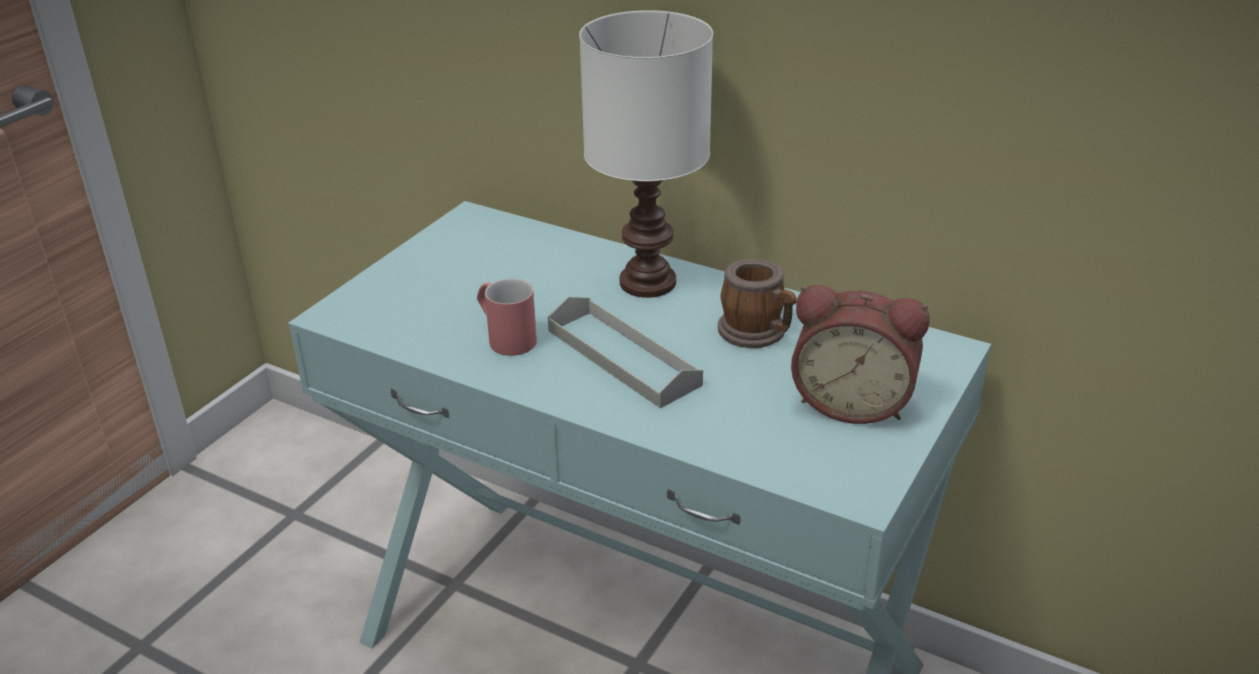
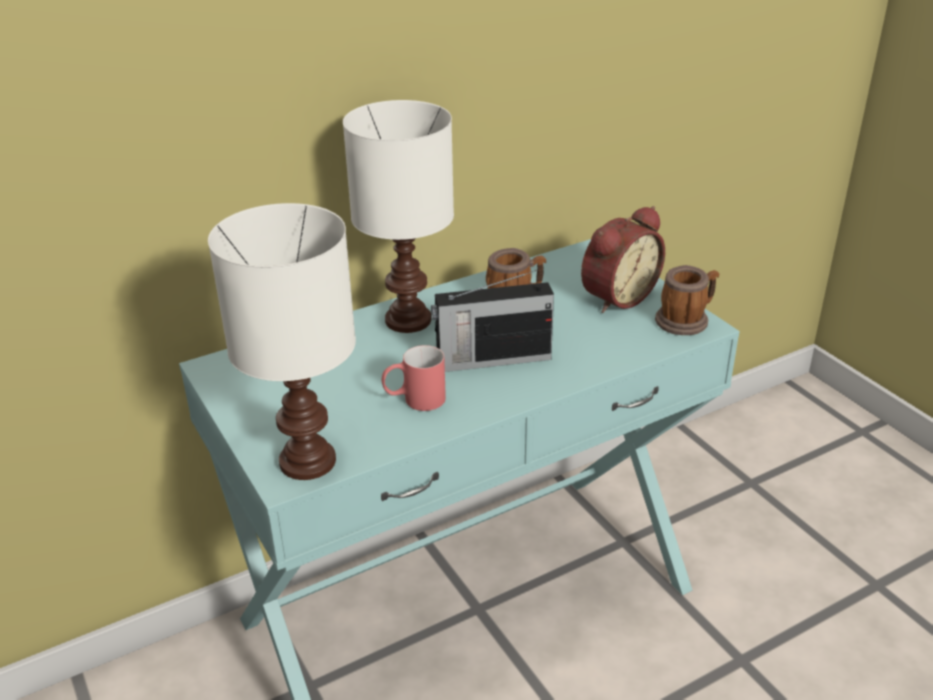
camera: 60 degrees left, 0 degrees up
(367, 316) = (309, 460): none -> white table lamp
(623, 357) = (491, 359): grey tray -> radio
(858, 475) = (686, 320): none -> mug

